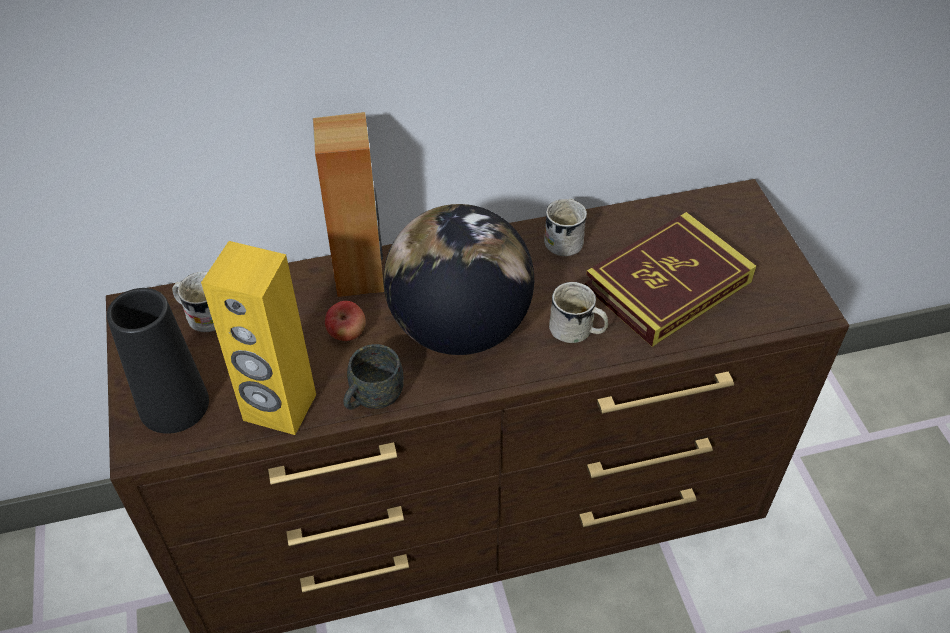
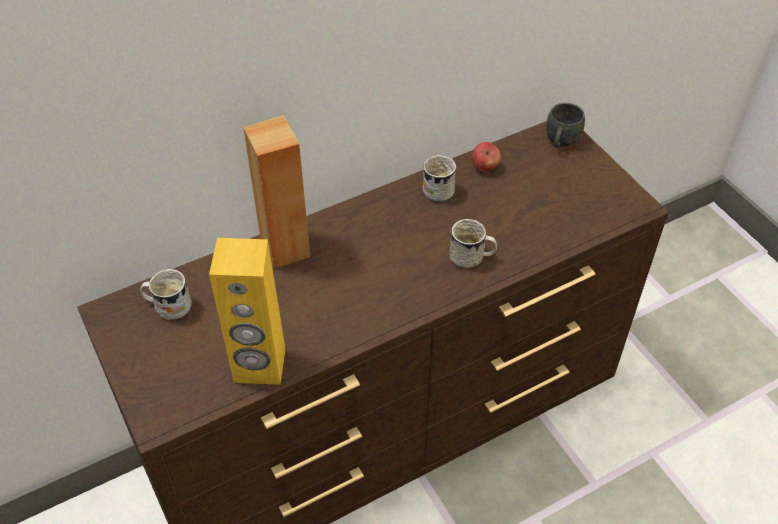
camera: 15 degrees left, 0 degrees up
(174, 405) = (171, 382): black vase -> none
(347, 333) = (292, 296): apple -> apple (484, 167)
(372, 399) = (331, 343): grey mug -> grey mug (560, 142)
(459, 327) = (380, 273): globe -> none
(668, 284) = (528, 207): book -> none

